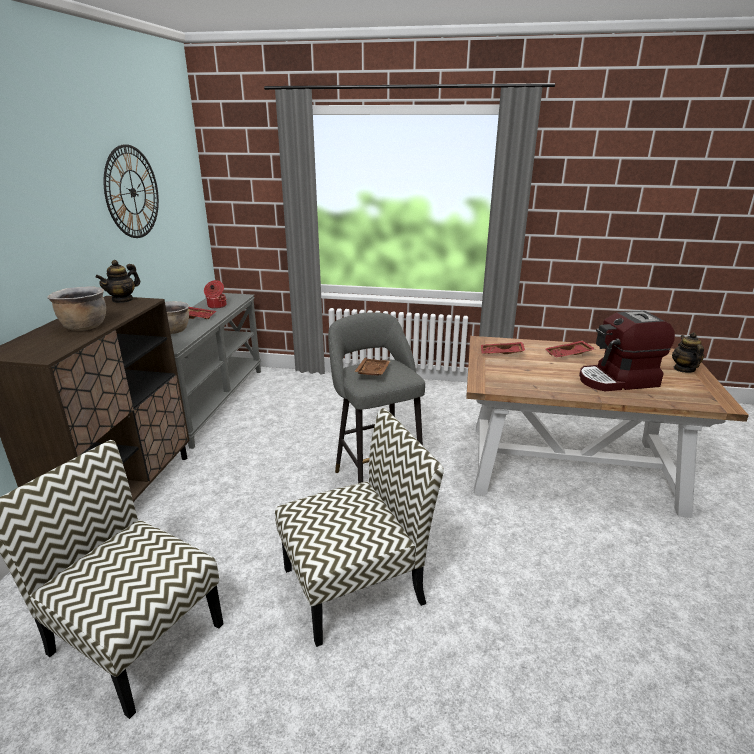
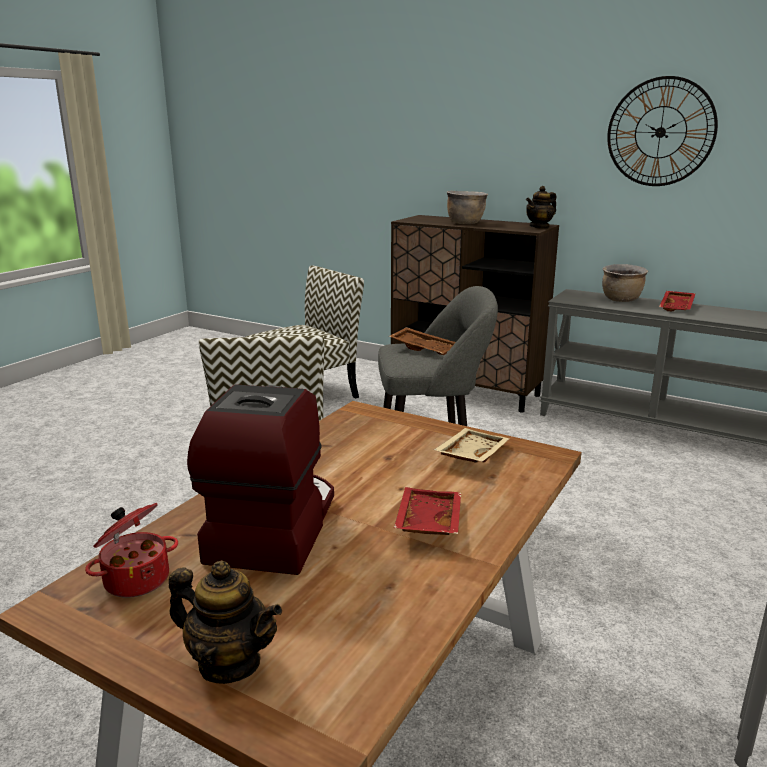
camera: 110 degrees right, 5 degrees down
(123, 300) = (539, 227): teapot -> teapot turned 90 degrees counterclockwise
(216, 306) = (728, 315): cooking pot -> cooking pot (136, 579)
(501, 354) = (470, 455): red tray -> beige tray

